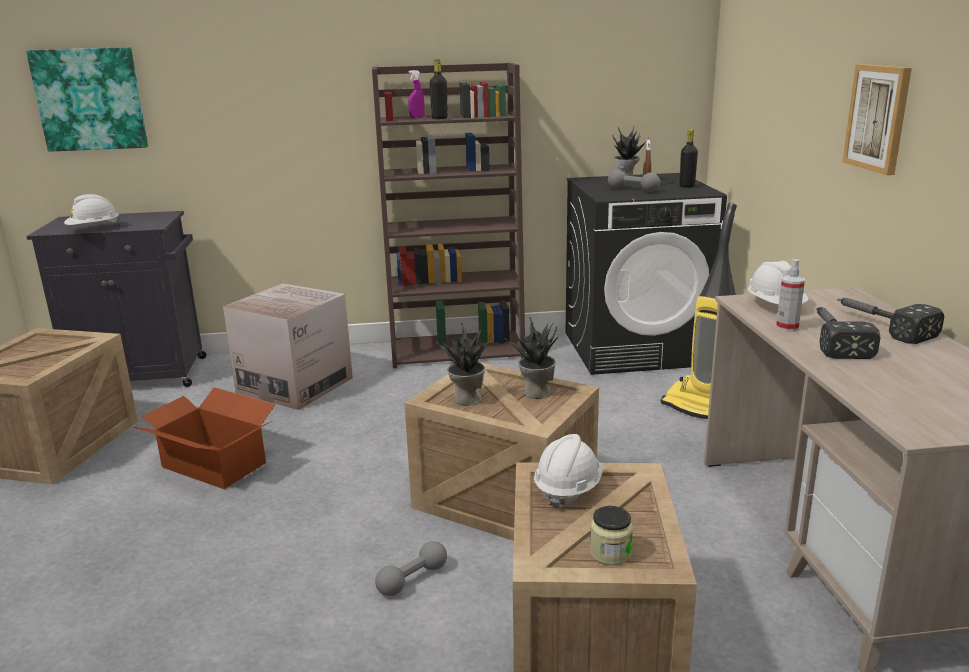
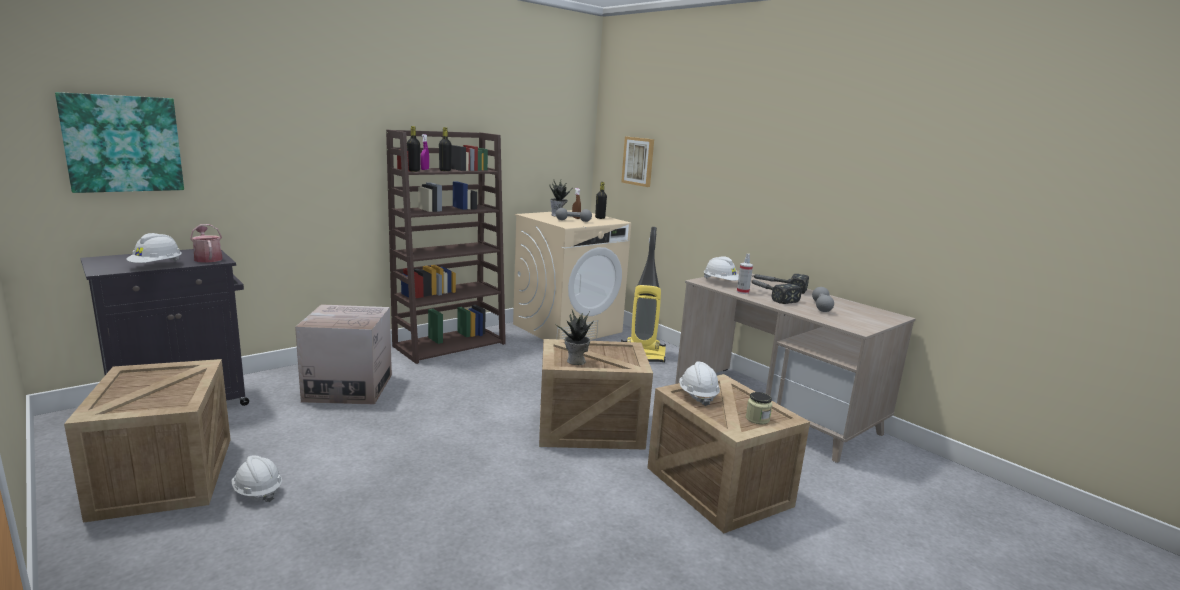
camera: 35 degrees left, 5 degrees down
(98, 482) = (257, 492): none -> white hard hat
(148, 223) = (207, 258): none -> watering can
(214, 464) = (352, 455): cardboard box -> none
(395, 120) = (413, 171): none -> black bottle
(412, 579) = (589, 485): grey dumbbell -> grey dumbbell (821, 307)
(536, 393) = (610, 351): potted plant -> none
(635, 348) = (567, 328): black washing machine -> beige washing machine
(878, 118) = (746, 177): picture -> picture (638, 161)

